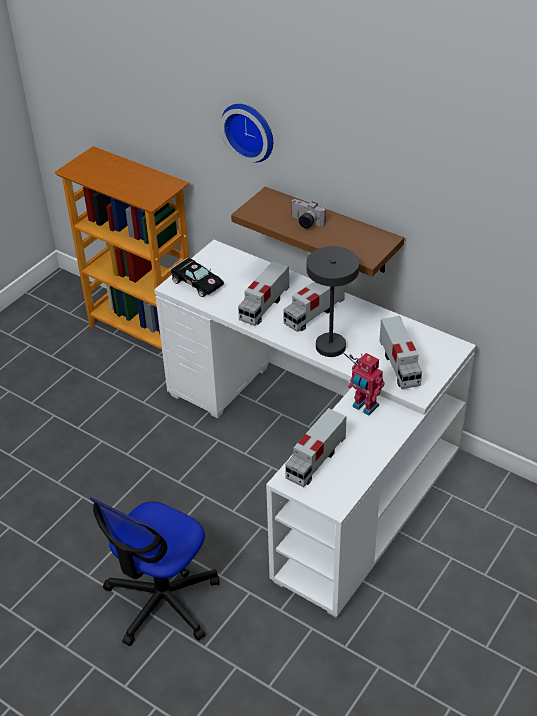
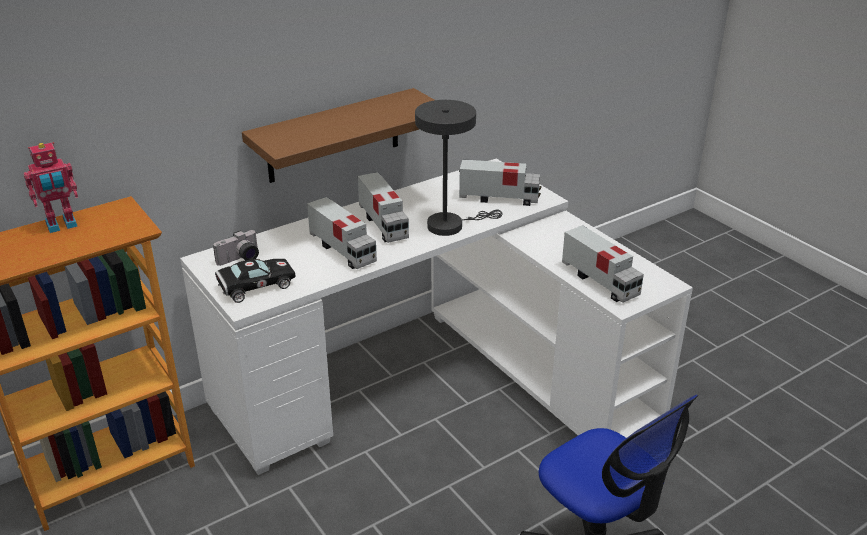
camera: 70 degrees left, 10 degrees down
(250, 130) = (212, 63): wall clock -> none
(305, 223) = (340, 124): camera -> camera (240, 260)
(364, 407) = (536, 237): toy robot -> toy robot (62, 225)

